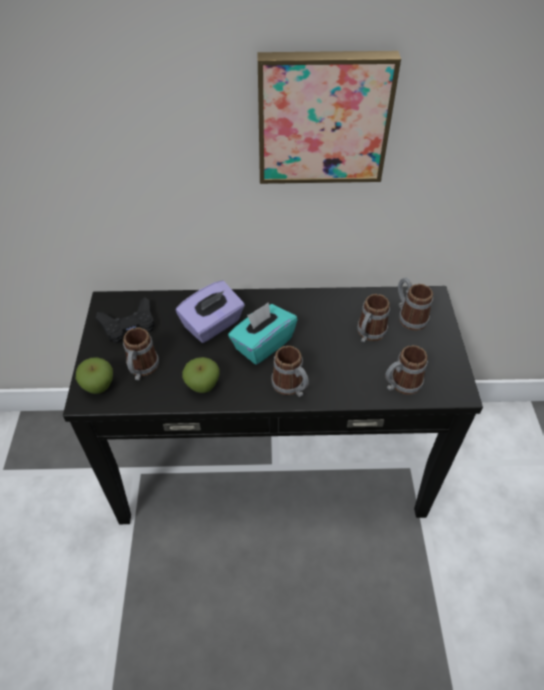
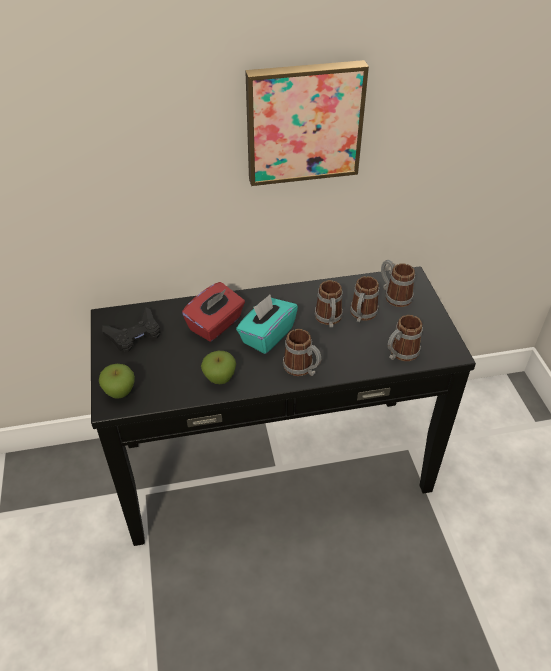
camera: 10 degrees left, 5 degrees down
(141, 369) = (158, 372): mug -> mug (329, 320)
(213, 325) = (215, 325): purple tissue box -> red tissue box

